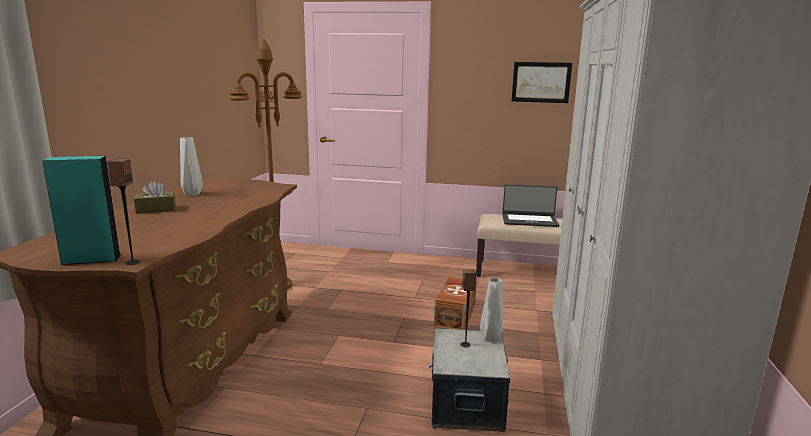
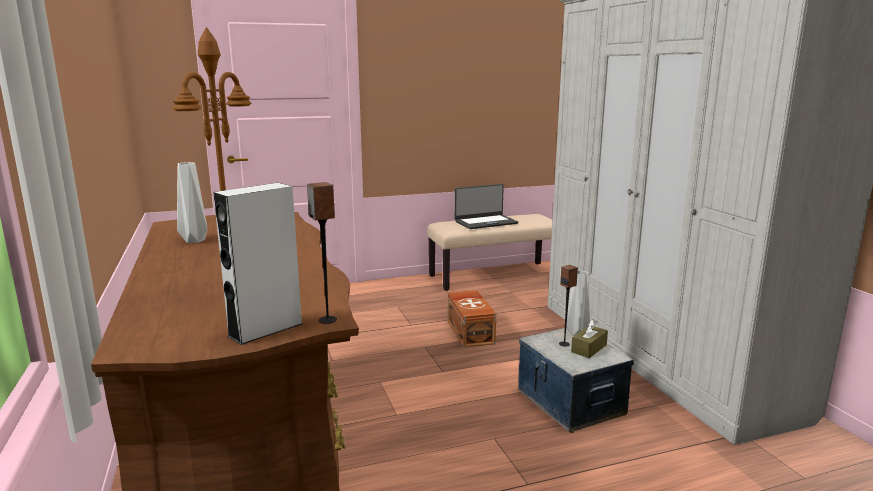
camera: 30 degrees left, 0 degrees up
(91, 259) = (266, 329): turquoise speaker -> grey speaker
(156, 210) = (194, 264): brown tissue box -> brown tissue box (589, 348)
(541, 82) = (476, 77): picture -> none

